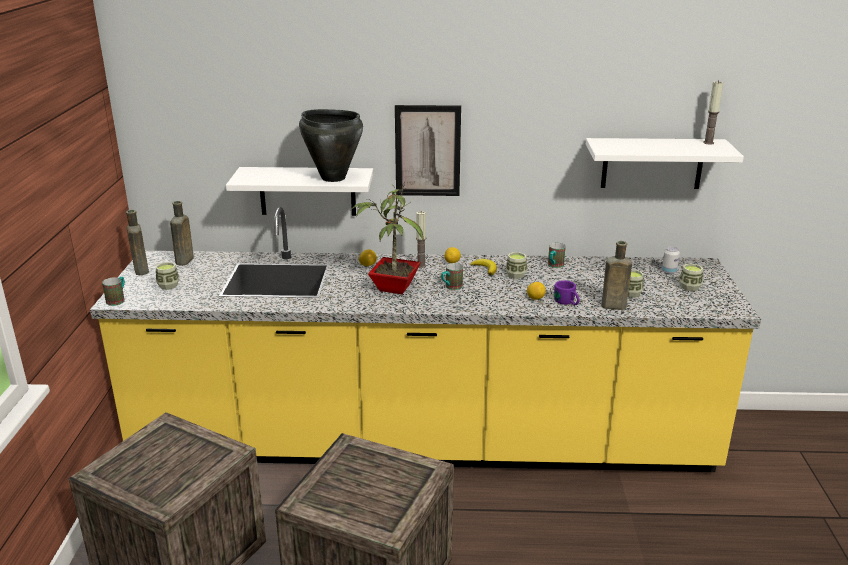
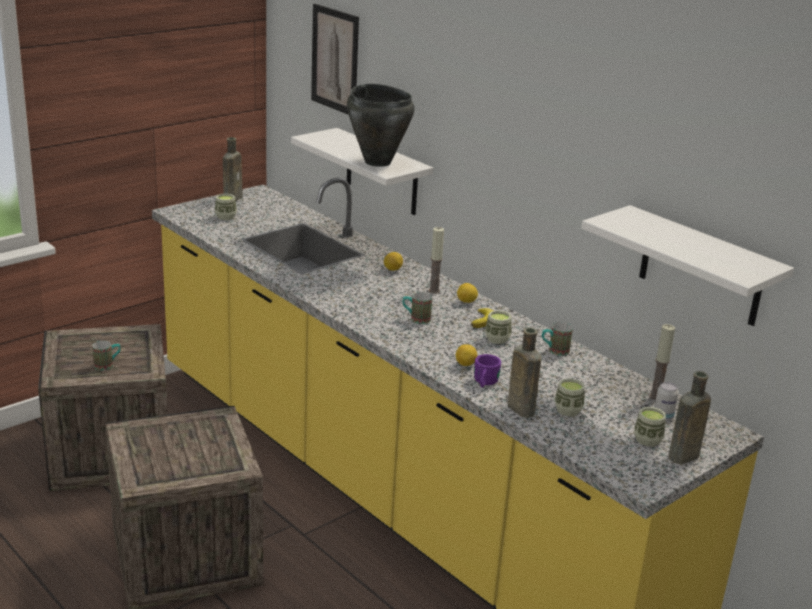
camera: 45 degrees right, 0 degrees up
(118, 300) = (178, 211): mug -> mug (107, 365)
(184, 261) = (272, 205): brown bottle -> brown bottle (682, 457)
(392, 287) = (370, 295): potted plant -> none
(427, 151) = (479, 165): picture -> picture (335, 59)
(708, 143) = (754, 261): candle -> candle (656, 396)

